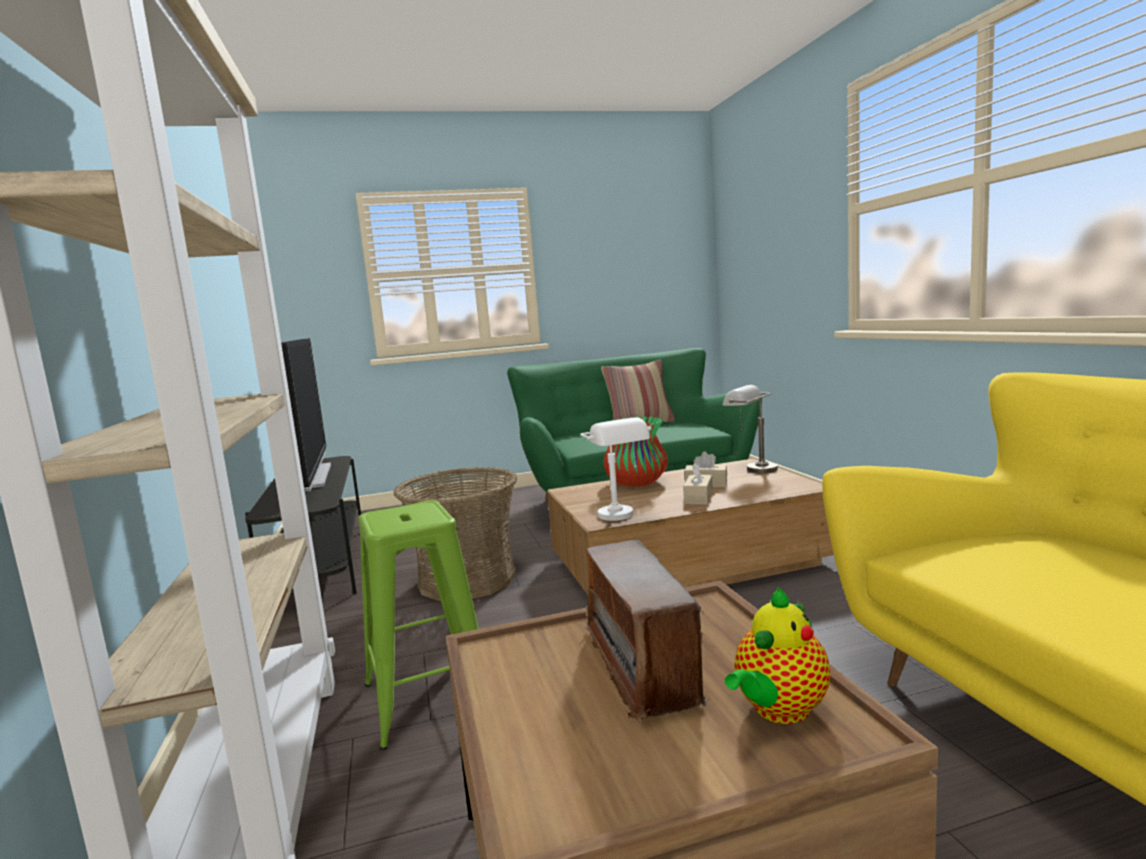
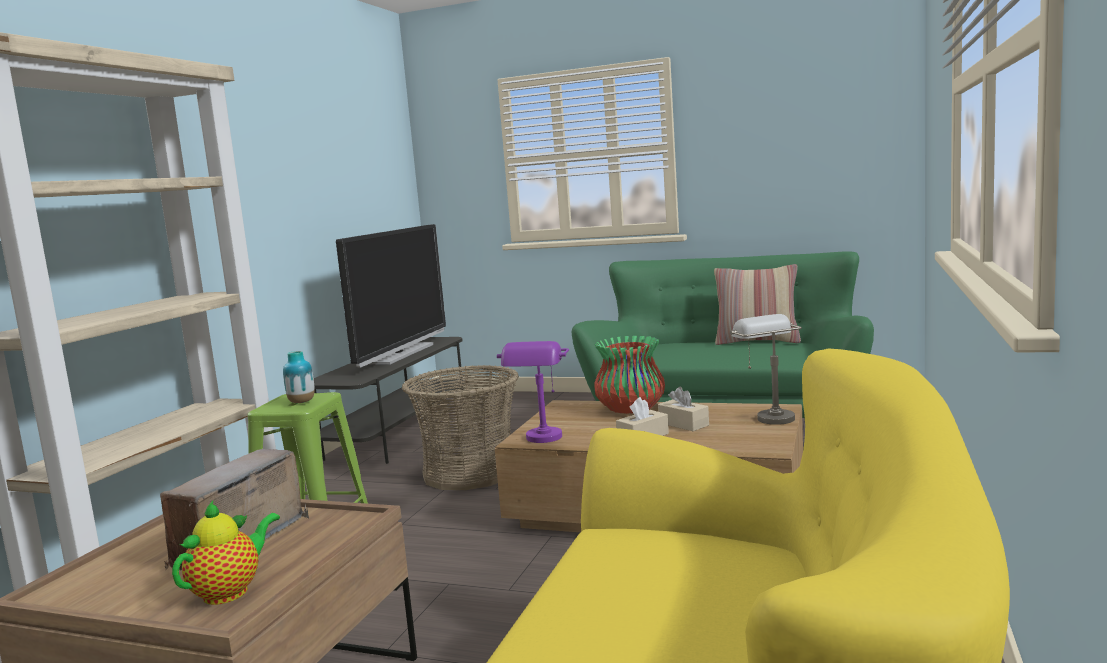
camera: 35 degrees right, 0 degrees up
(416, 515) = (301, 402): none -> vase
(622, 518) = (542, 441): white table lamp -> purple table lamp
(778, 710) = (230, 591): teapot -> teapot turned 135 degrees clockwise

